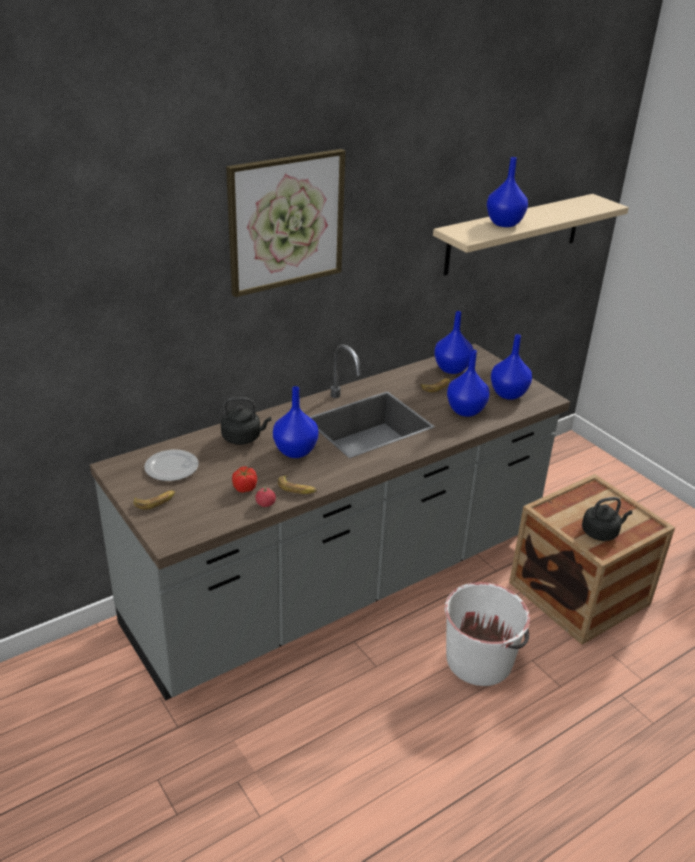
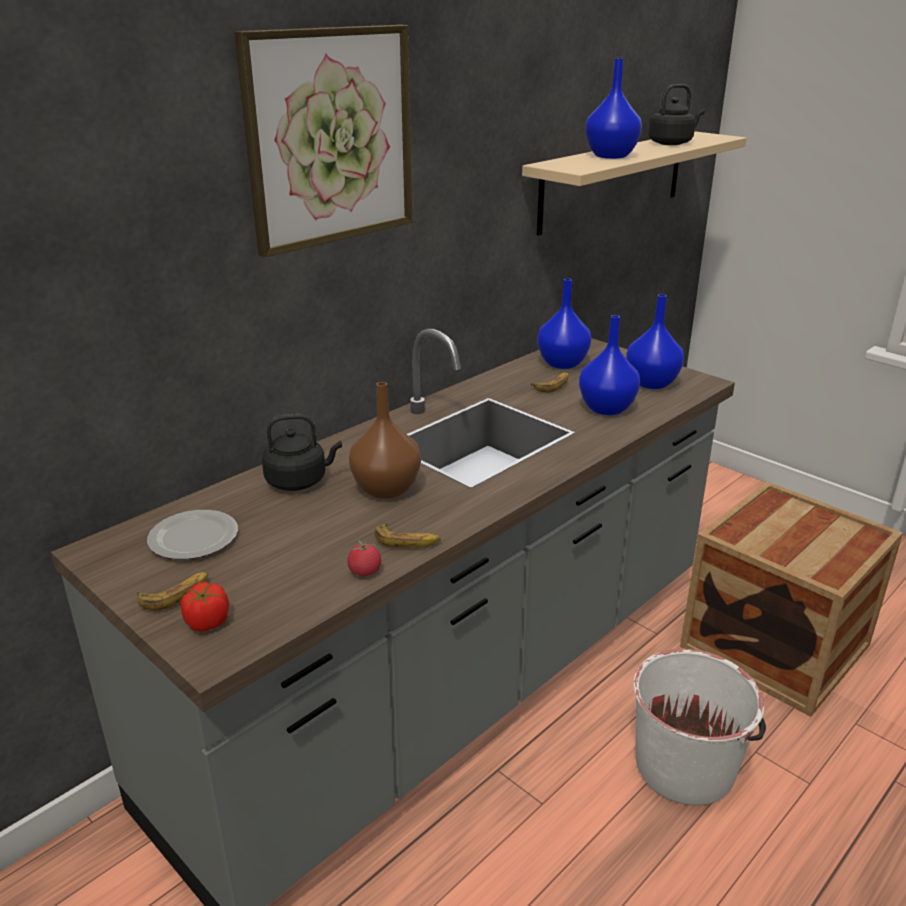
camera: 10 degrees left, 5 degrees down
(244, 488) = (323, 552): tomato -> tomato (207, 622)
(295, 451) = (385, 488): blue vase -> brown vase
(601, 532) = (814, 553): black kettle -> black kettle (672, 143)

